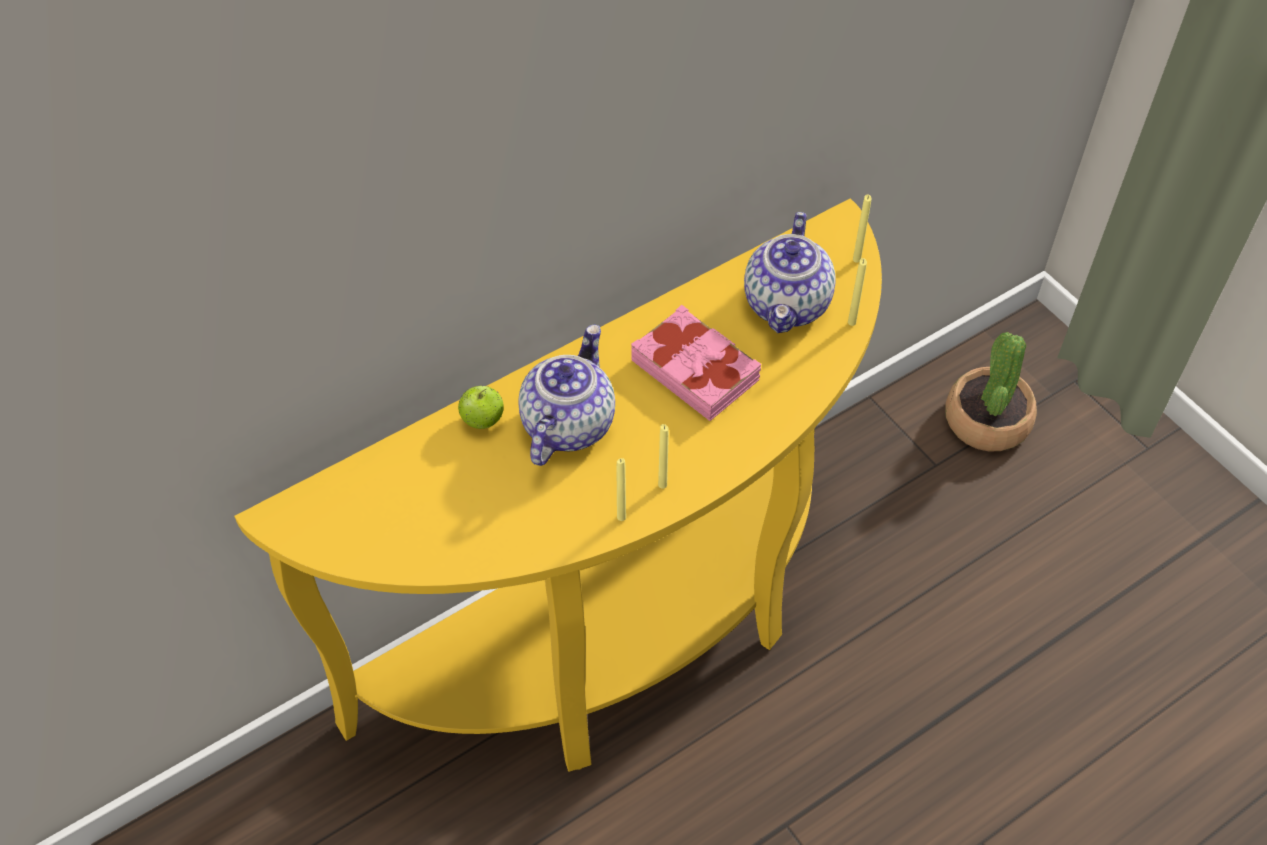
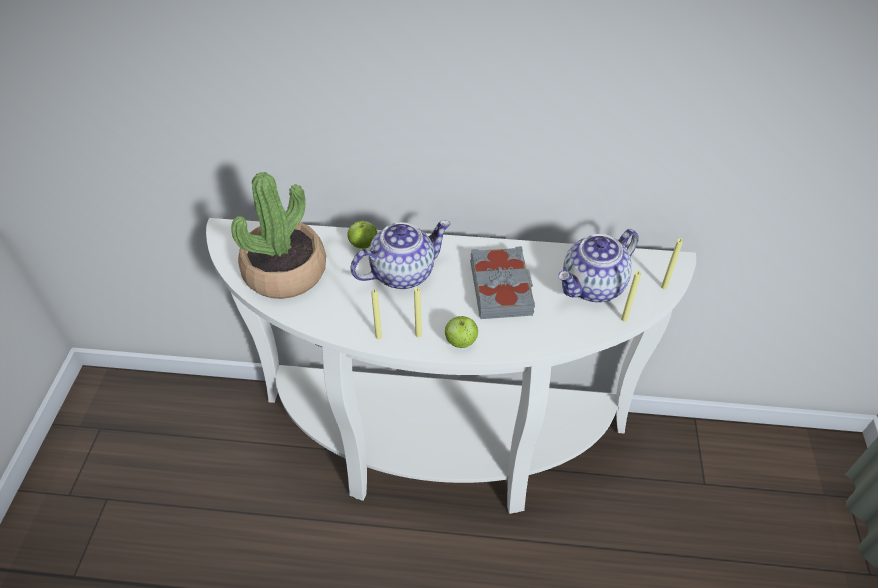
camera: 40 degrees right, 5 degrees down
(625, 637) = (439, 450): yellow console table -> white console table
(696, 369) = (502, 288): pink book -> grey book
(715, 461) = (461, 342): none -> apple
(986, 420) = (762, 480): potted plant -> potted plant (285, 271)

